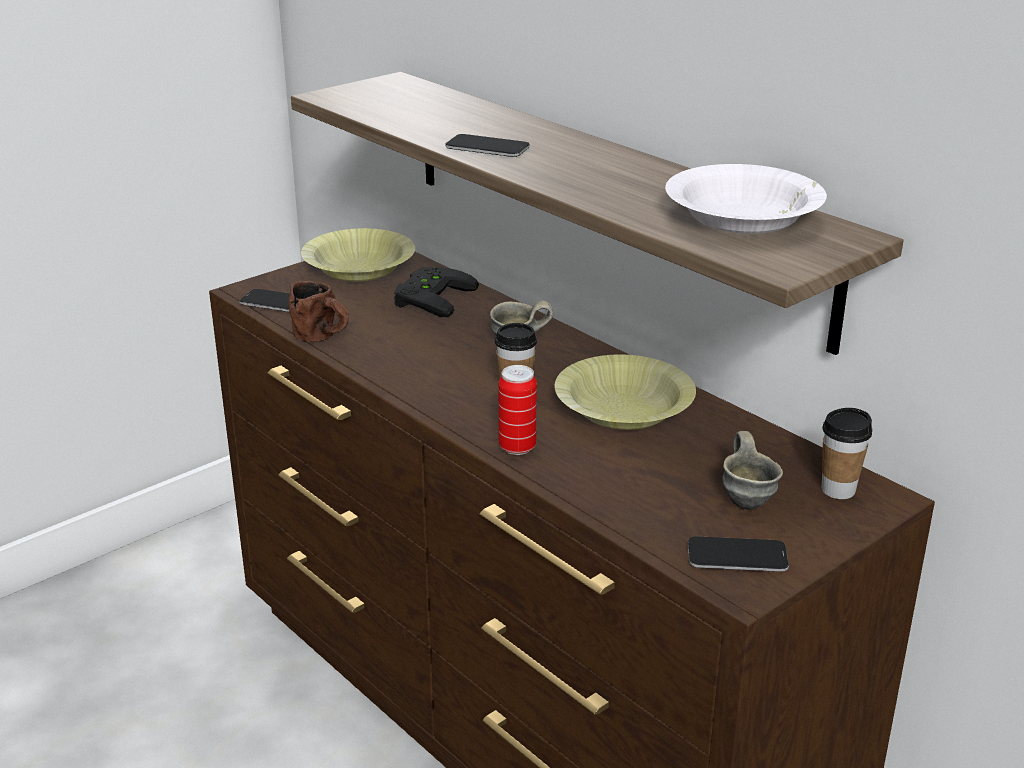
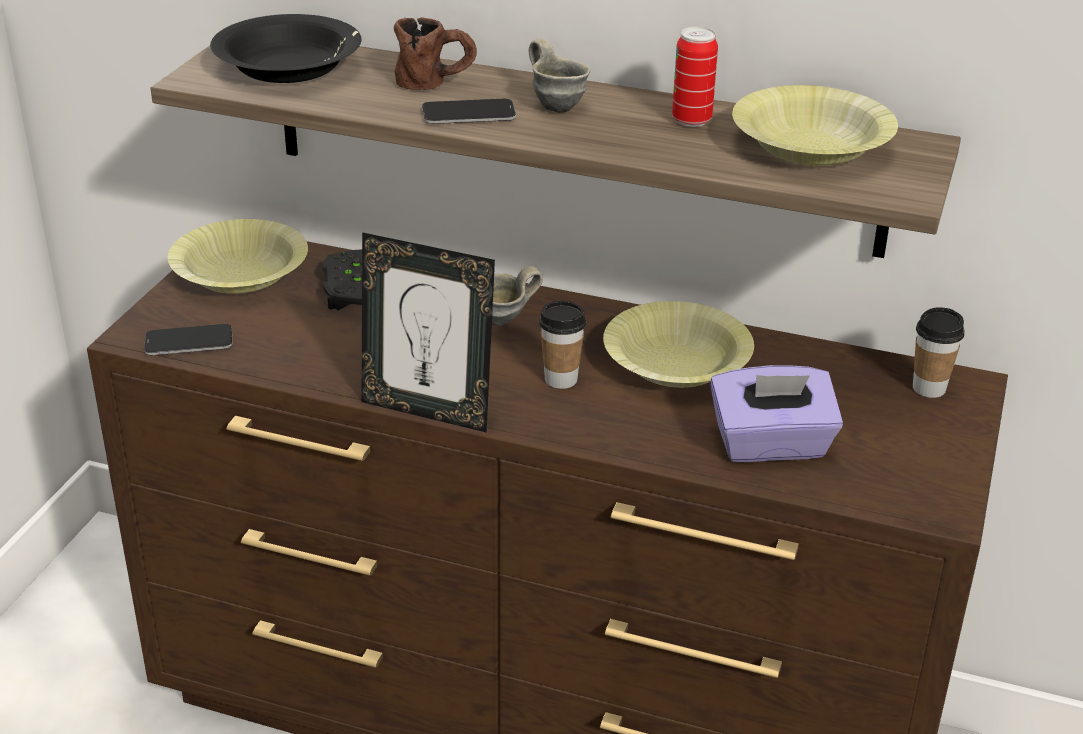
camera: 30 degrees left, 5 degrees up
(323, 337) = (290, 370): brown mug -> brown mug (436, 83)
(390, 389) = (428, 410): none -> picture frame
(399, 100) = (289, 68): none -> black bowl
(517, 447) = (619, 436): can -> can (691, 120)
(638, 491) = (771, 445): none -> purple tissue box
(737, 556) = (912, 482): phone -> none
(743, 219) = (811, 147): white bowl -> yellow bowl
(749, 499) = (869, 422): grey mug -> grey mug (558, 105)

